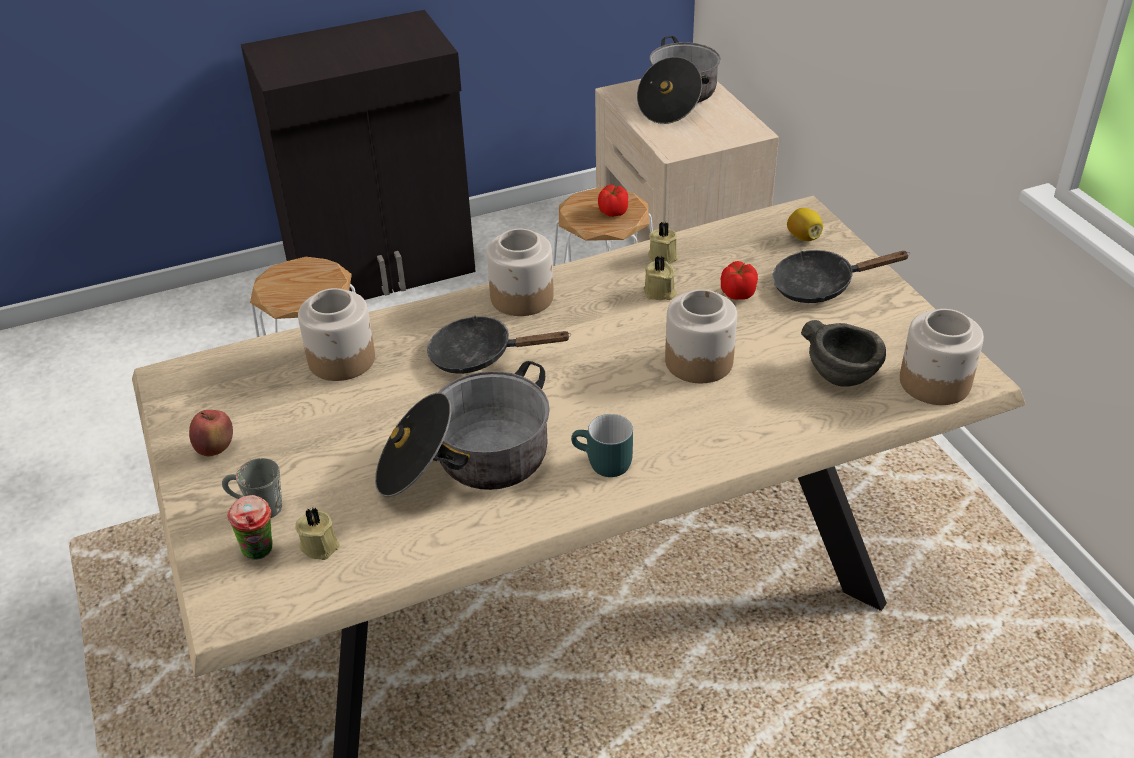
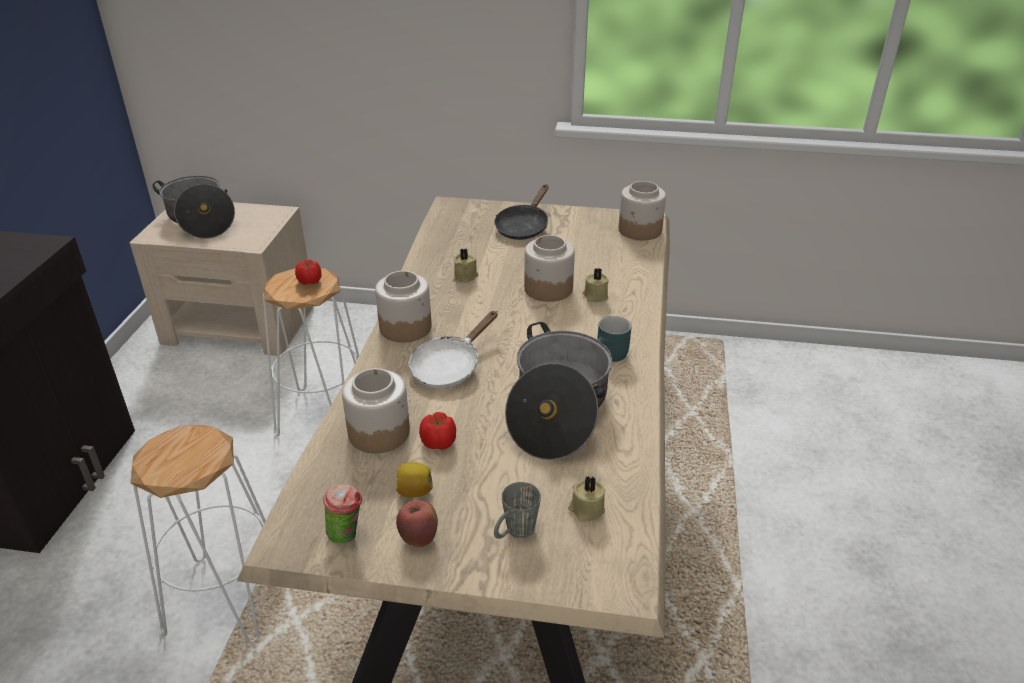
camera: 60 degrees left, 5 degrees down
(260, 553) = (570, 546): cup -> cup (347, 535)
(480, 356) = (449, 367): black frying pan -> white frying pan
(663, 256) = (430, 262): beige candle -> beige candle (595, 296)
(737, 294) = (499, 253): tomato -> tomato (439, 443)
(803, 237) = (472, 214): lemon -> lemon (414, 492)
(843, 373) = (606, 251): grey bowl -> none

